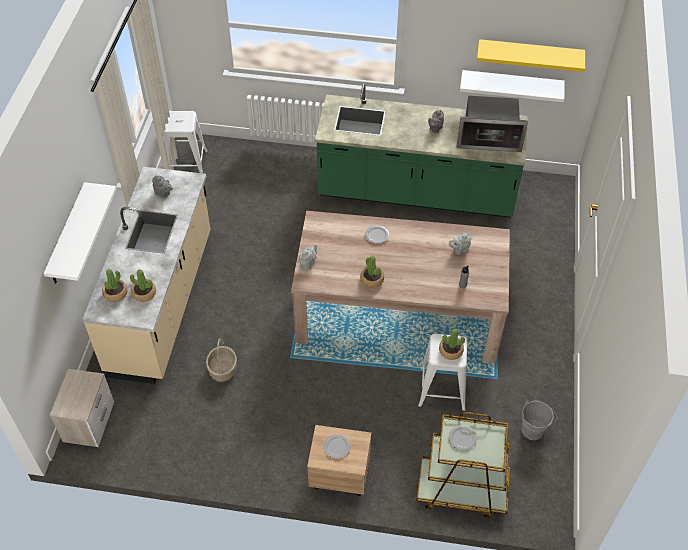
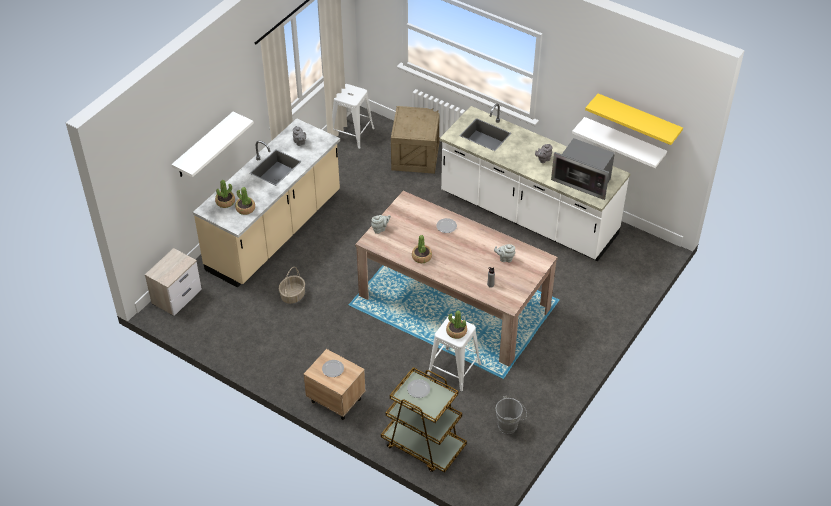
camera: 25 degrees right, 5 degrees down
(267, 166) = (415, 155): none -> crate
(416, 192) = (528, 215): green counter -> white counter

